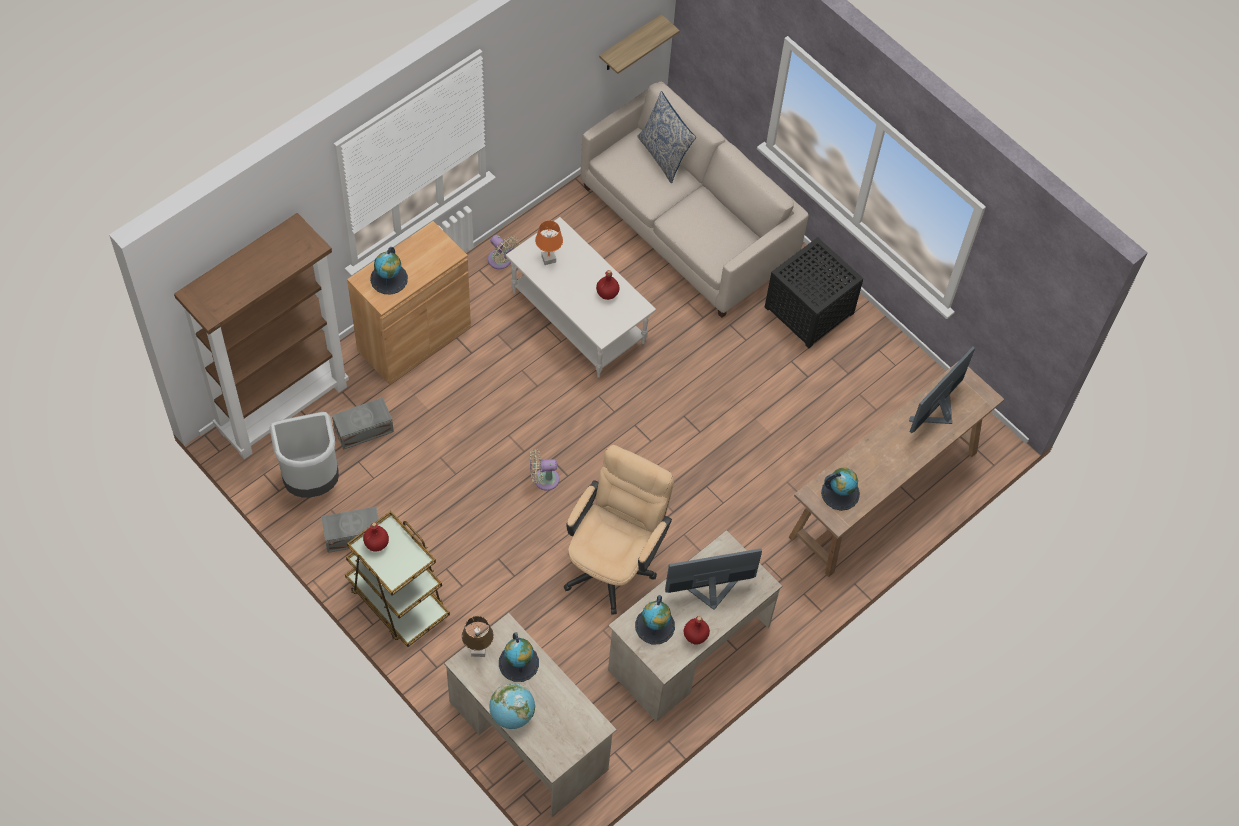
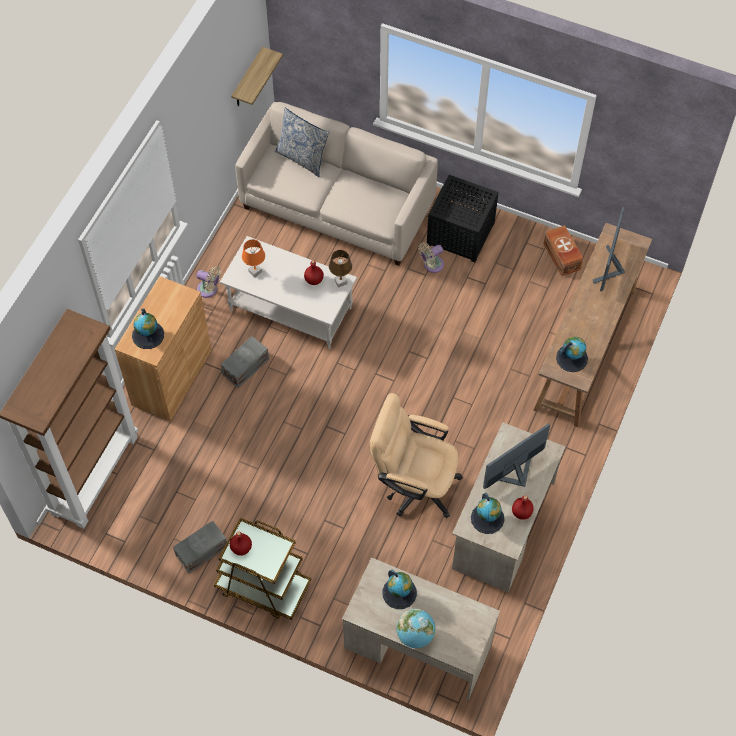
camera: 20 degrees left, 0 degrees up
(311, 481) = (147, 522): grey trash can -> none
(365, 430) = (169, 465): grey storage box -> grey storage box (246, 367)
(478, 651) = (363, 597): brown table lamp -> brown table lamp (340, 282)
(543, 479) = (328, 444): beige fan -> beige fan (431, 265)
(614, 561) = (413, 484): beige office chair -> beige office chair turned 75 degrees counterclockwise
(910, 382) = (561, 257): none -> brown storage box

